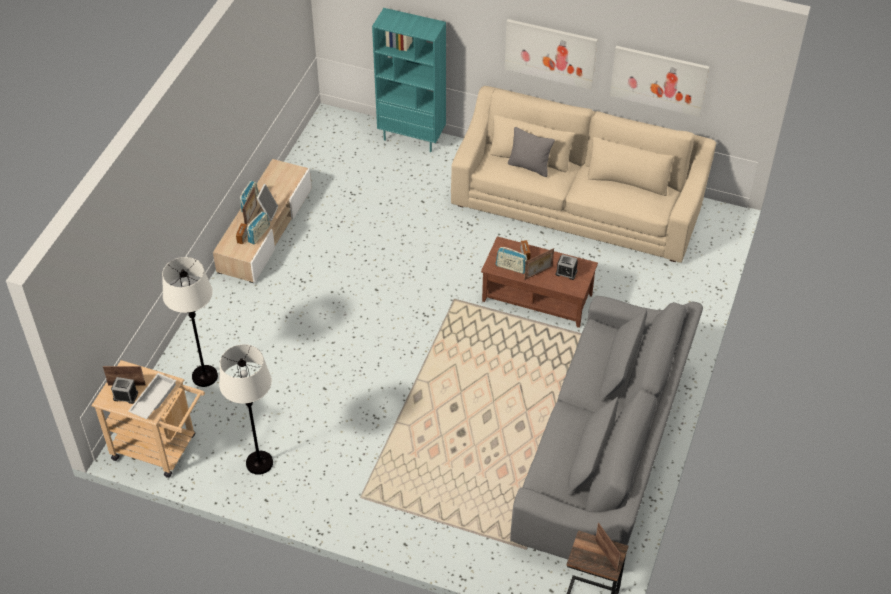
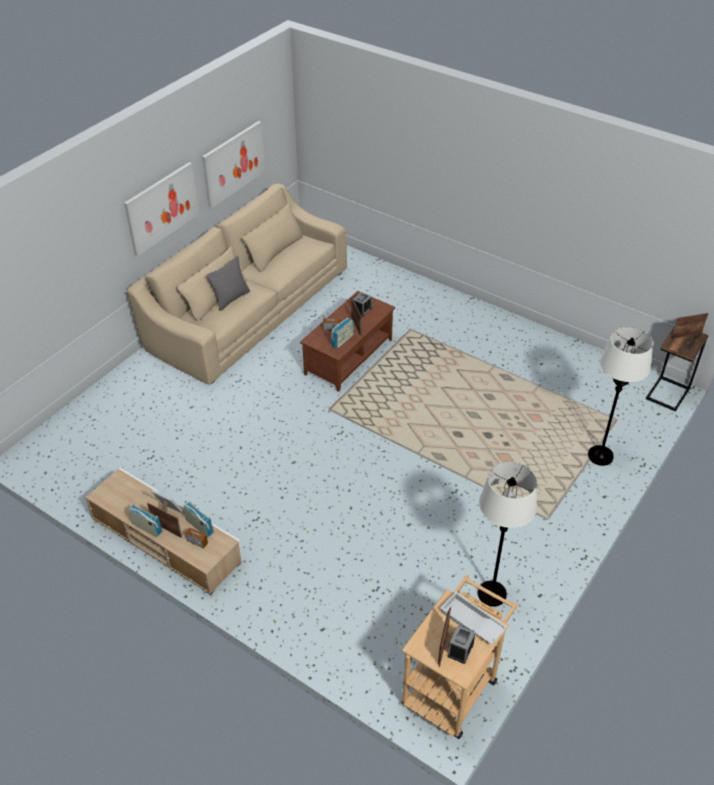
camera: 75 degrees left, 5 degrees down
(205, 376) = (361, 628): white floor lamp -> white floor lamp (600, 456)
(412, 138) = (98, 397): turquoise bookcase -> none
(605, 449) = (524, 354): grey sofa -> none

